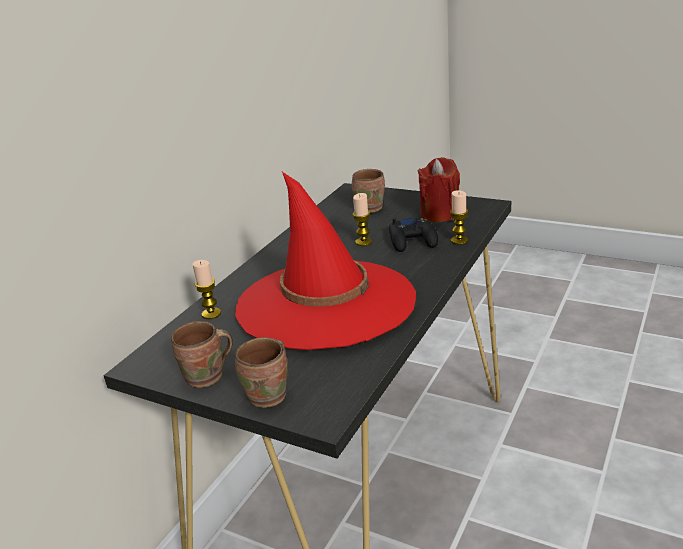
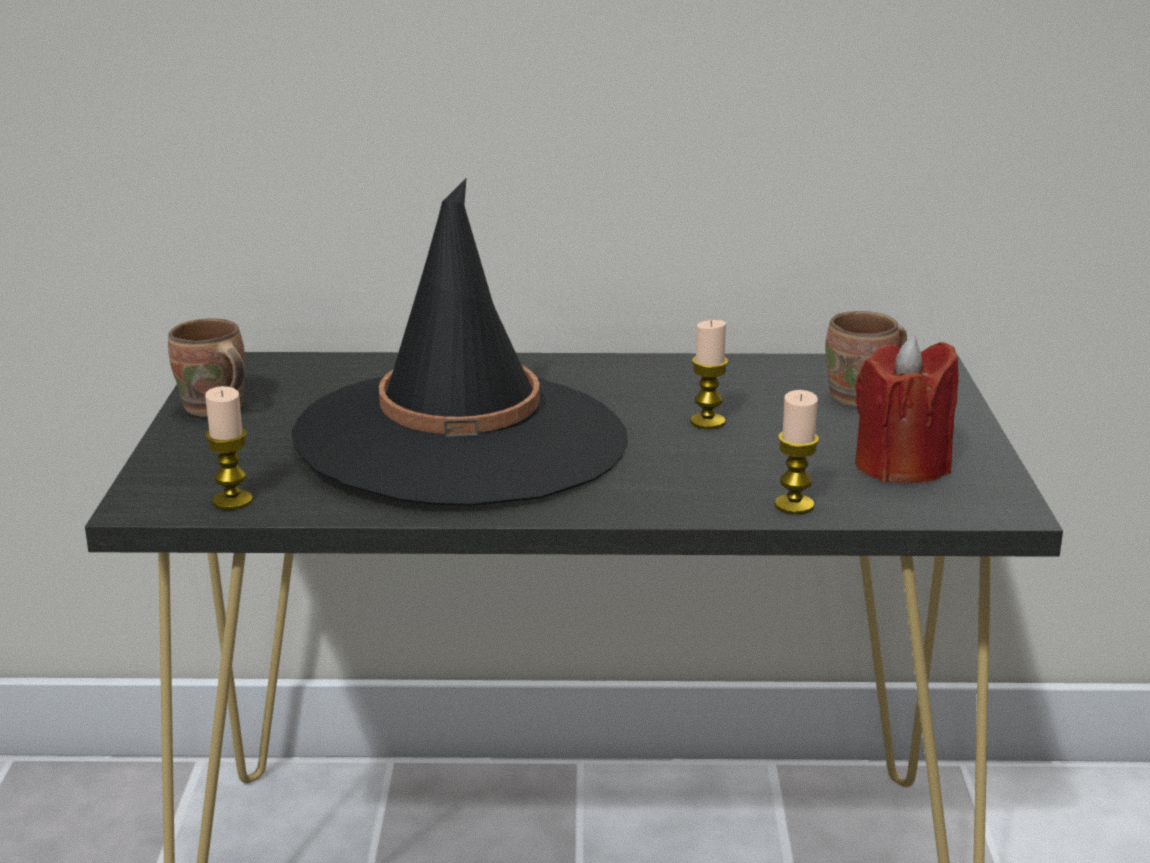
camera: 60 degrees right, 5 degrees down
(211, 314) = (381, 370): candle -> candle (232, 501)
(271, 395) = (185, 458): brown mug -> none
(326, 303) = (462, 438): red hat -> black hat
(413, 240) = (753, 462): black game controller -> none

